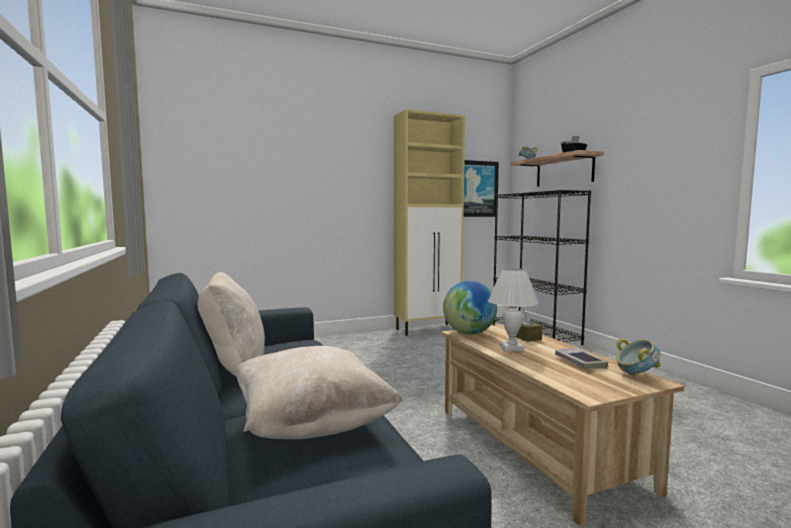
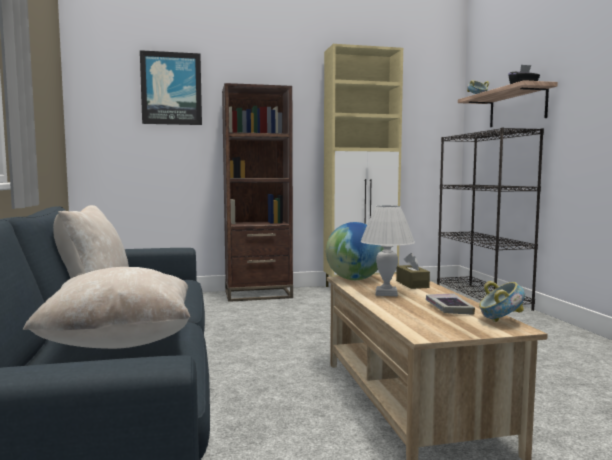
camera: 10 degrees right, 0 degrees up
(338, 341) = (258, 294): none -> brown bookcase
(477, 189) = (423, 131): picture -> picture (171, 88)

